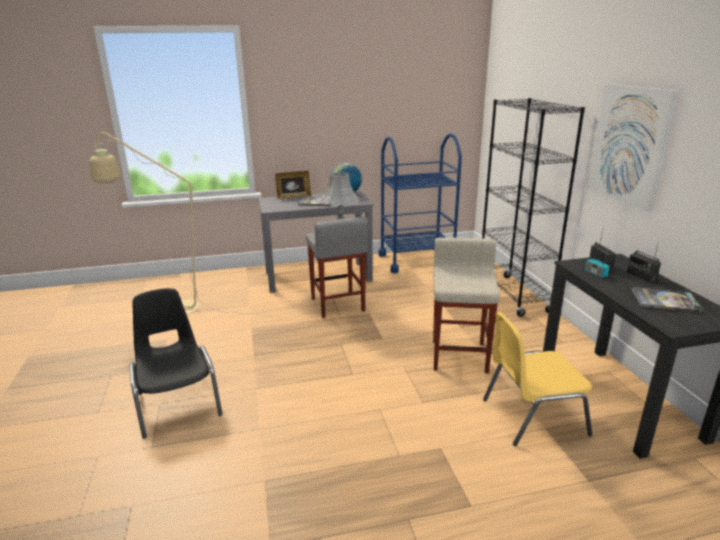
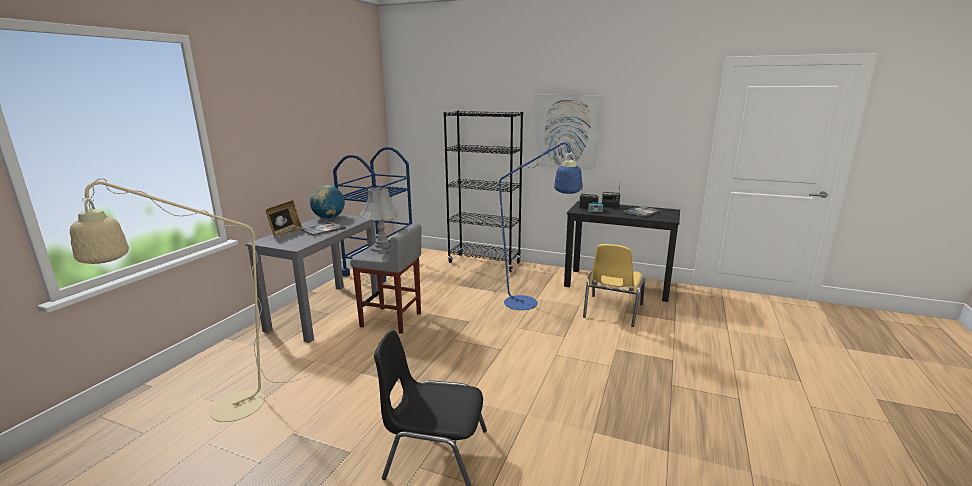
camera: 55 degrees left, 5 degrees down
(459, 355) = (528, 305): beige stool -> blue floor lamp

